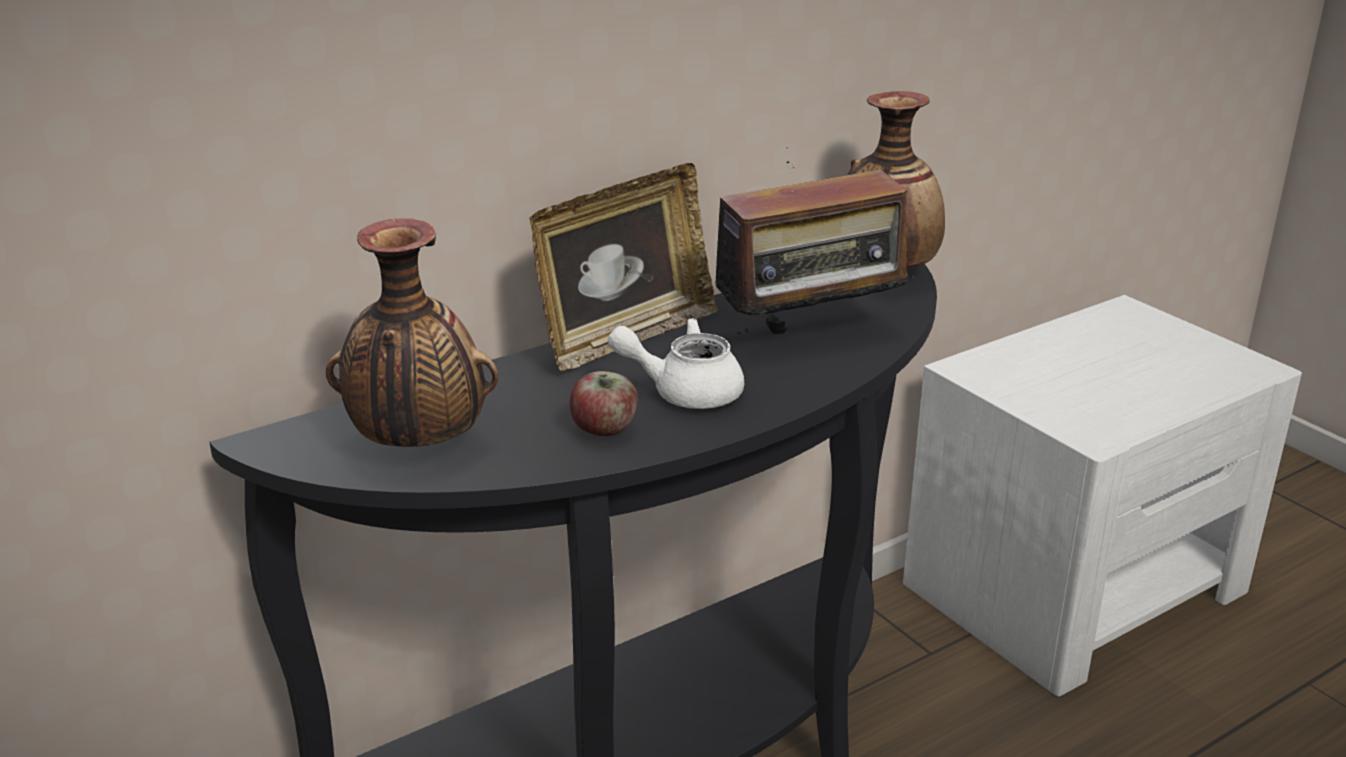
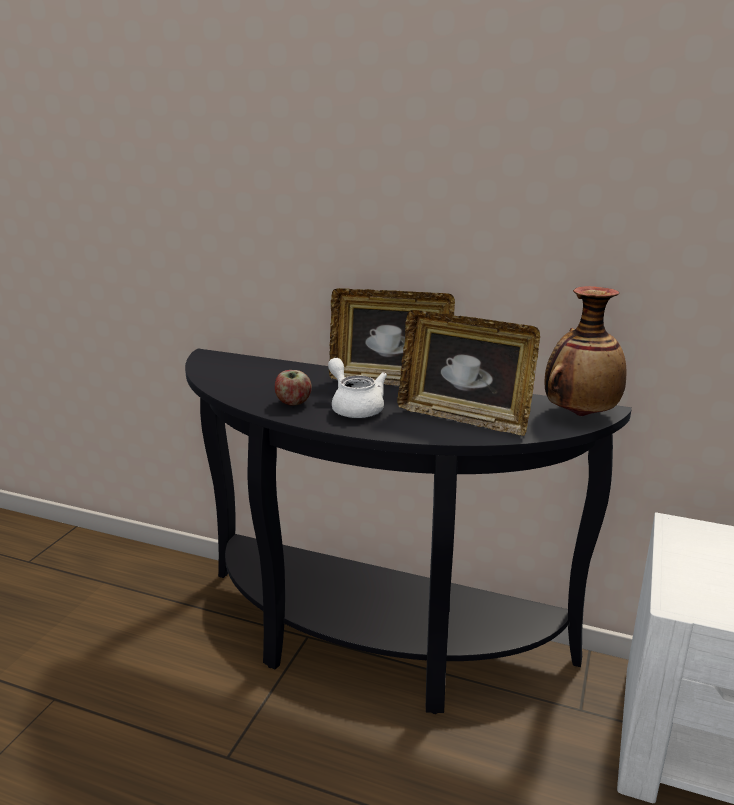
camera: 55 degrees right, 5 degrees down
(418, 444) = (235, 376): vase -> none
(811, 336) = (464, 417): radio -> picture frame

